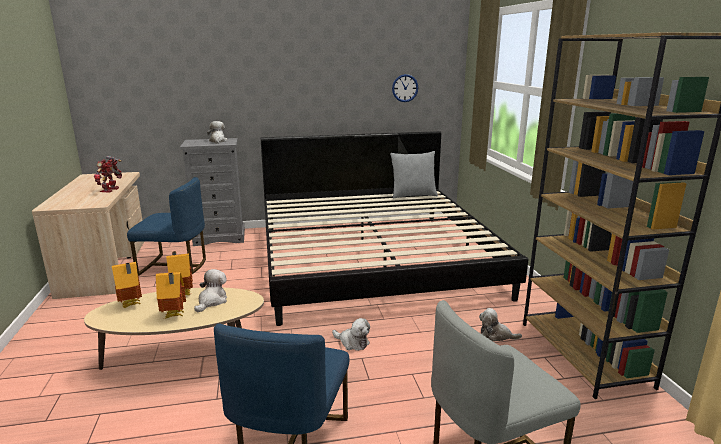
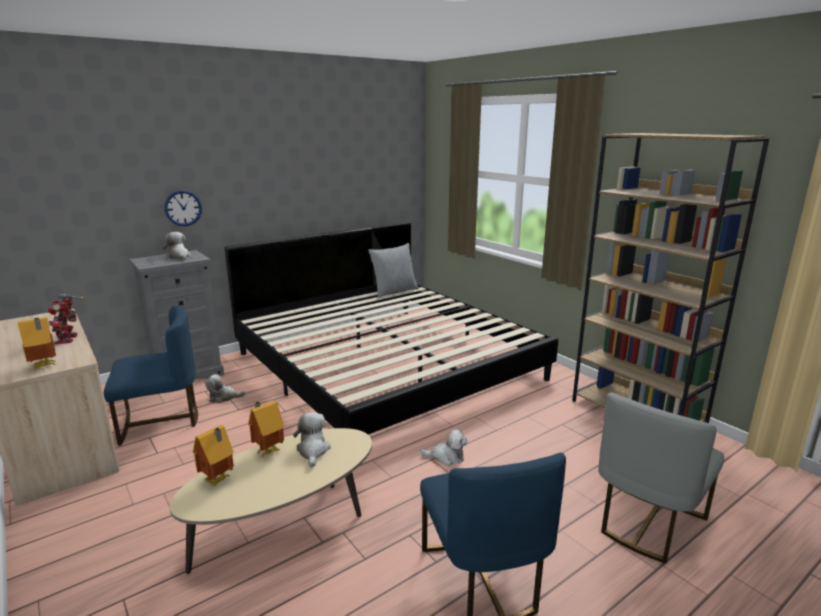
camera: 25 degrees left, 0 degrees up
(174, 316) = (288, 479): toy house -> toy house (44, 366)
(405, 88) = (372, 179): wall clock -> wall clock (183, 208)
(496, 335) = (561, 416): plush toy -> plush toy (223, 397)

